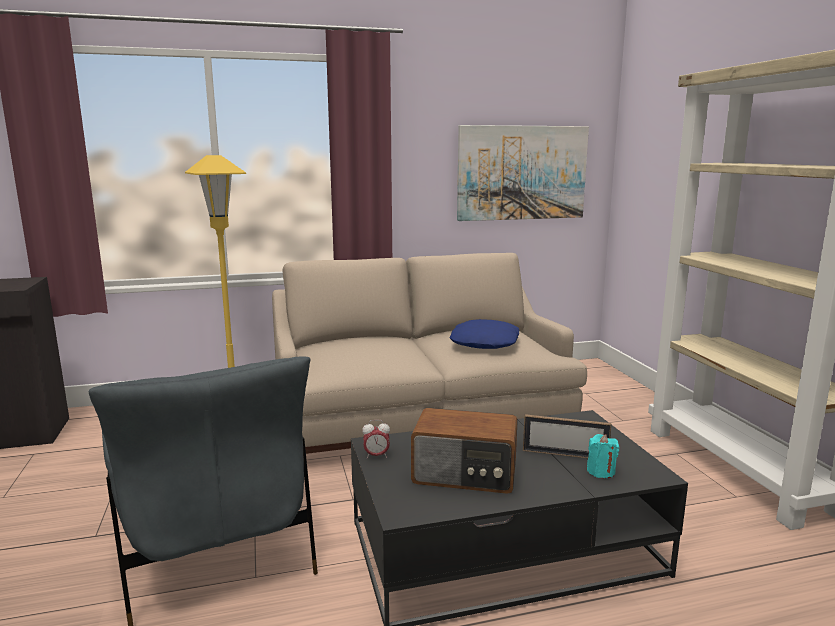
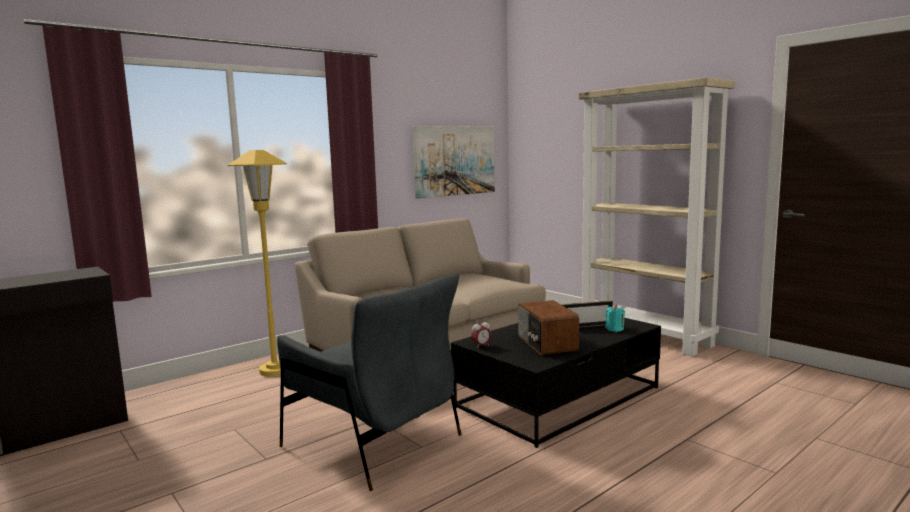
camera: 25 degrees left, 5 degrees down
(465, 474) = (546, 343): radio -> radio turned 90 degrees clockwise
(484, 342) = (473, 280): blue pillow -> none

